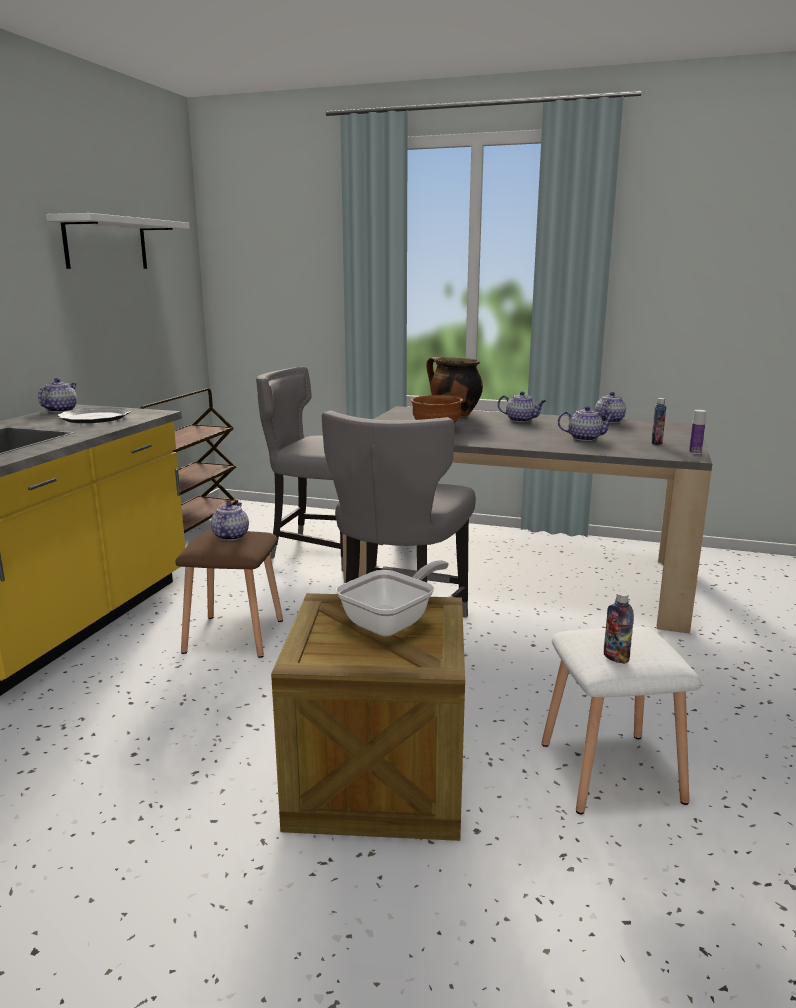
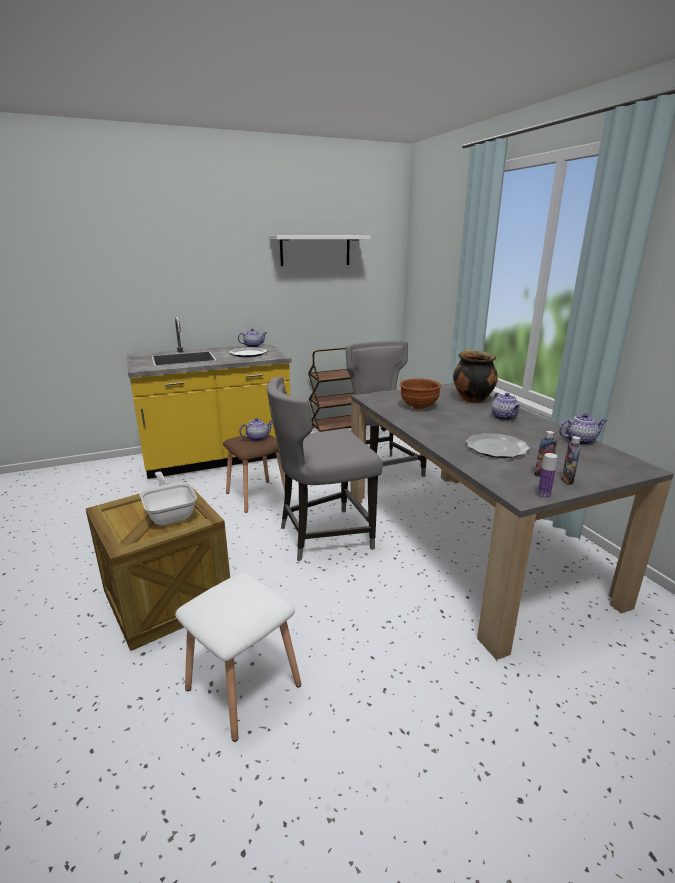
camera: 50 degrees right, 5 degrees up
(393, 622) = (170, 514): frying pan -> frying pan turned 120 degrees counterclockwise
(585, 438) = (497, 448): teapot -> plate
(616, 658) = (211, 604): bottle -> bottle (567, 480)

